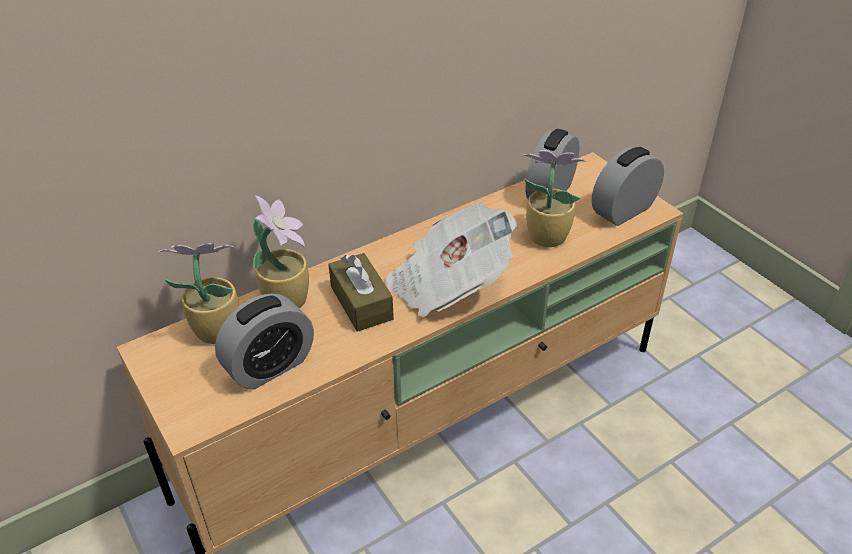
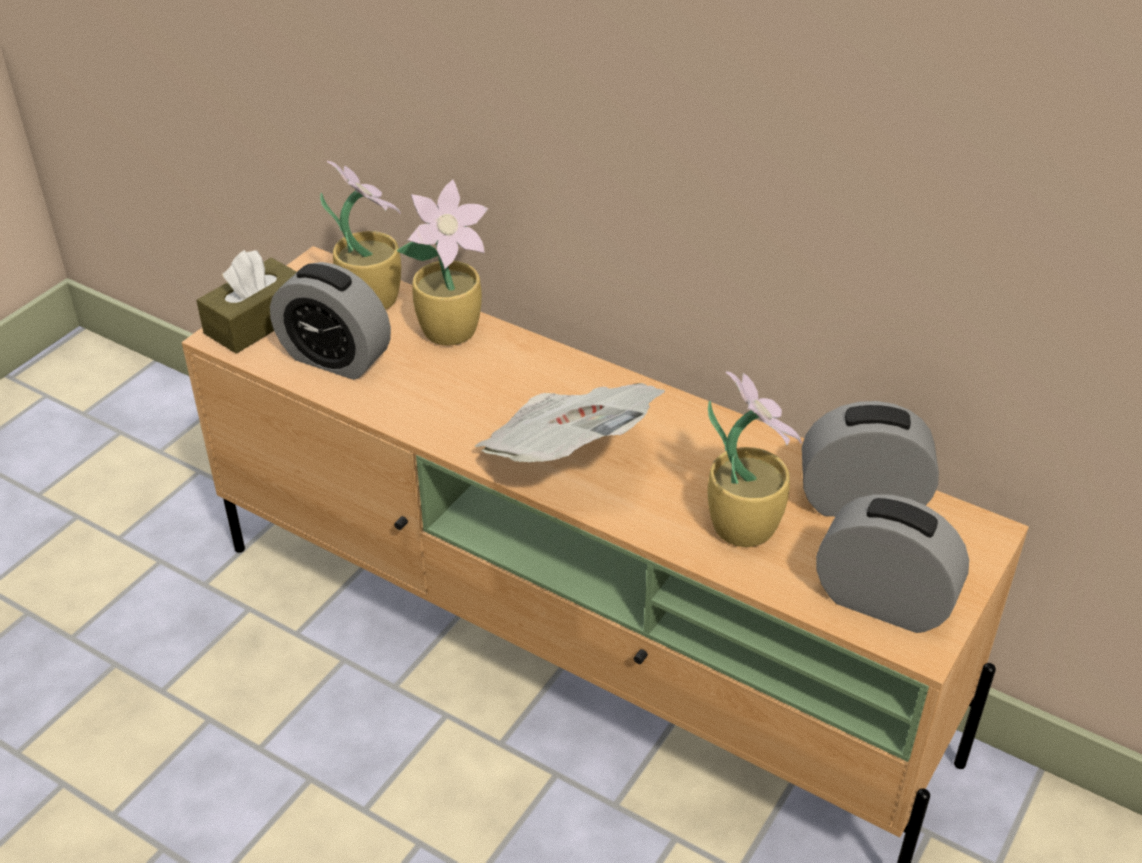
camera: 65 degrees right, 0 degrees up
(361, 303) = (482, 391): brown tissue box -> brown tissue box (257, 321)

